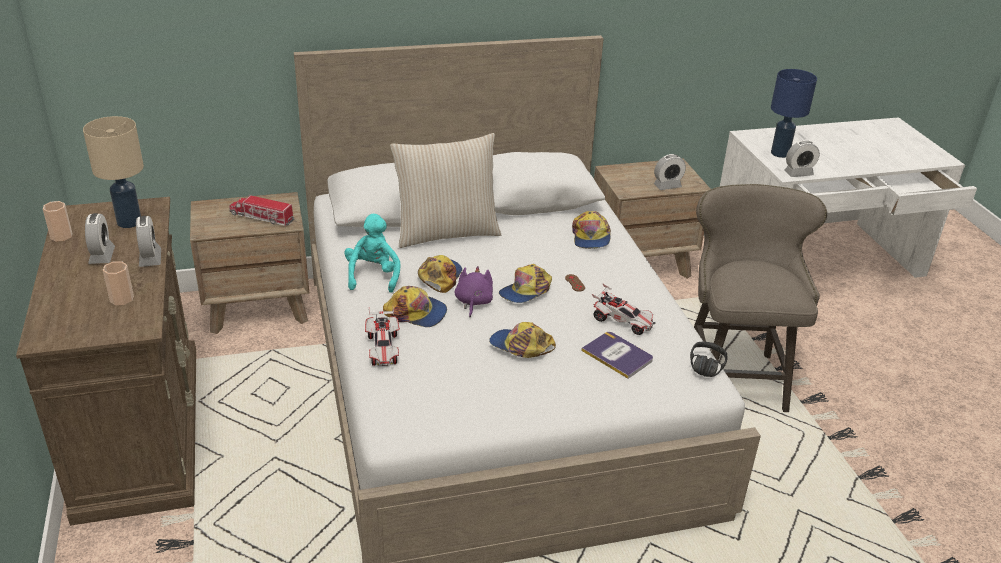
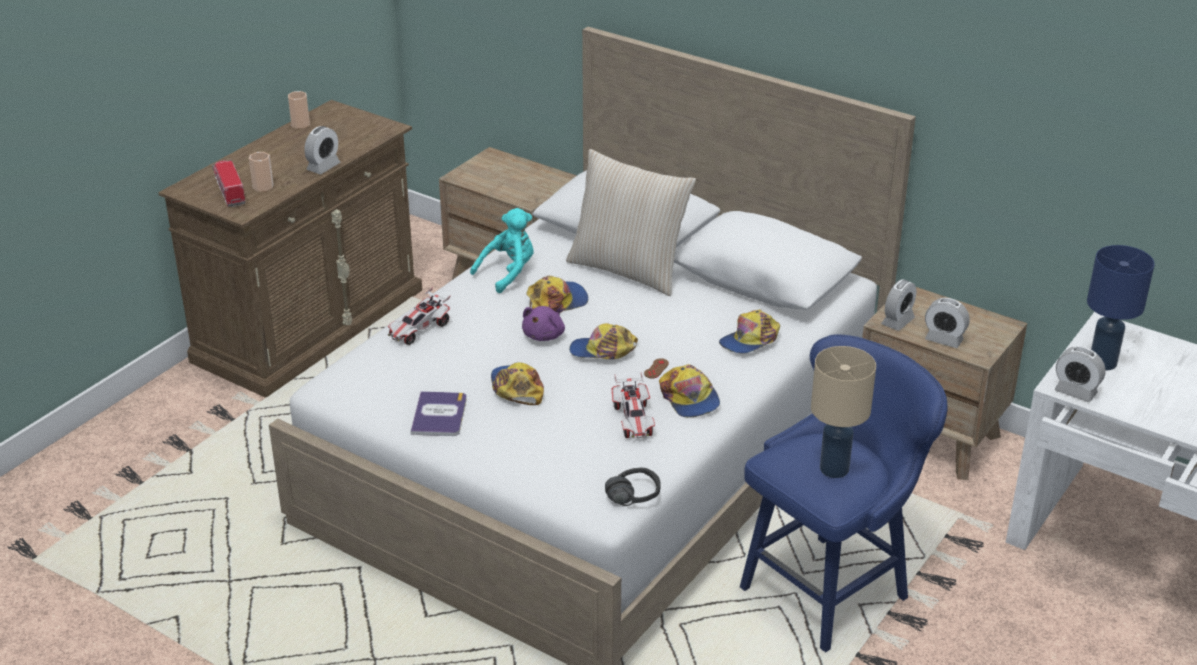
camera: 50 degrees right, 0 degrees up
(102, 255) = (300, 150): alarm clock -> alarm clock (897, 321)
(129, 222) = (355, 133): beige table lamp -> beige table lamp (834, 468)
(261, 217) = (517, 185): toy truck -> toy truck (229, 189)
(416, 313) = (488, 318): cap -> cap (689, 398)
(473, 302) = (544, 335): purple plush toy -> purple plush toy turned 150 degrees clockwise
(617, 355) = (578, 441): book -> book (439, 415)
(733, 377) = (829, 589): beige stool -> blue stool

